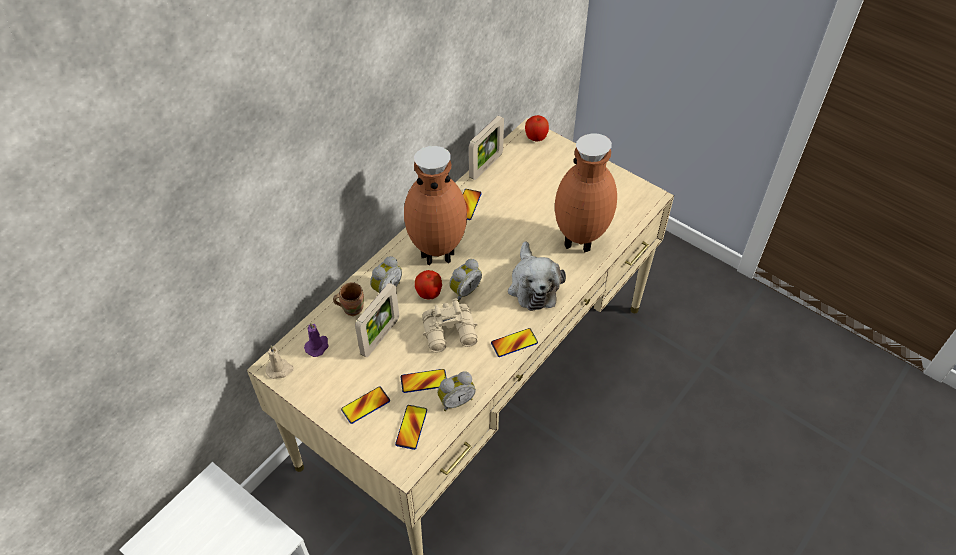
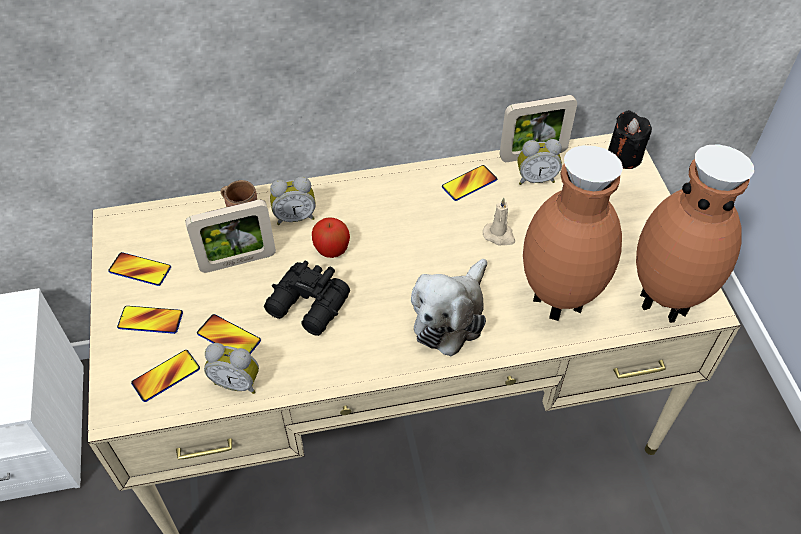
camera: 40 degrees right, 0 degrees up
(280, 369) = (118, 229): beige candle -> beige candle (499, 235)
(317, 346) = (173, 230): purple candle -> none
(437, 253) = (384, 214): brown vase -> brown vase (665, 302)
(451, 334) = (308, 307): beige binoculars -> black binoculars
(464, 290) = (370, 271): alarm clock -> alarm clock (535, 178)
(514, 343) = (363, 365): phone -> phone (140, 270)
(536, 137) = (624, 156): apple -> black candle

